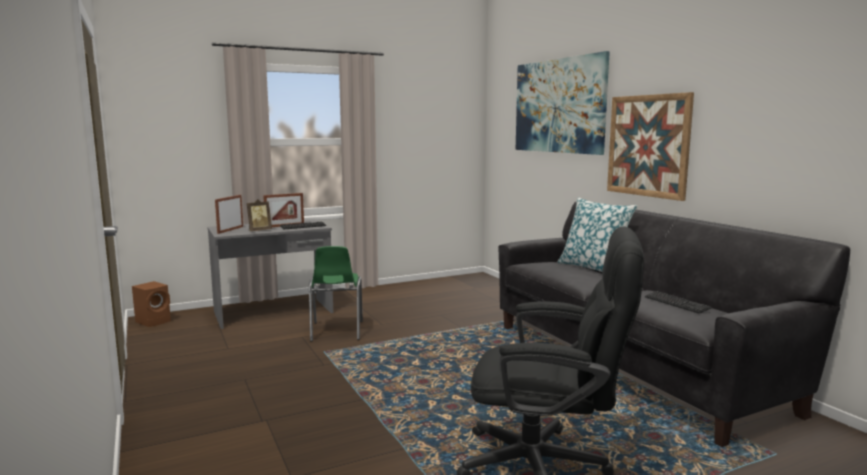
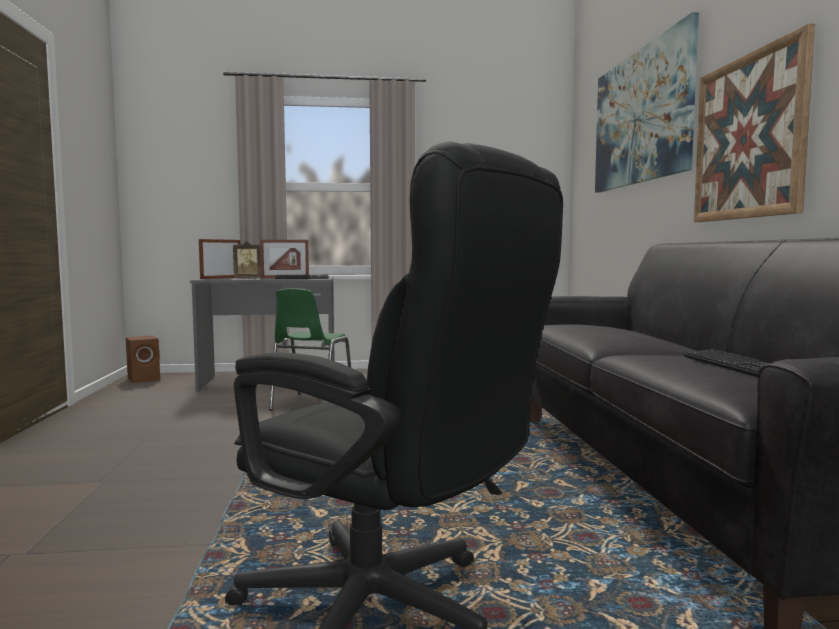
camera: 20 degrees right, 5 degrees down
(593, 268) = (651, 332): pillow -> none

